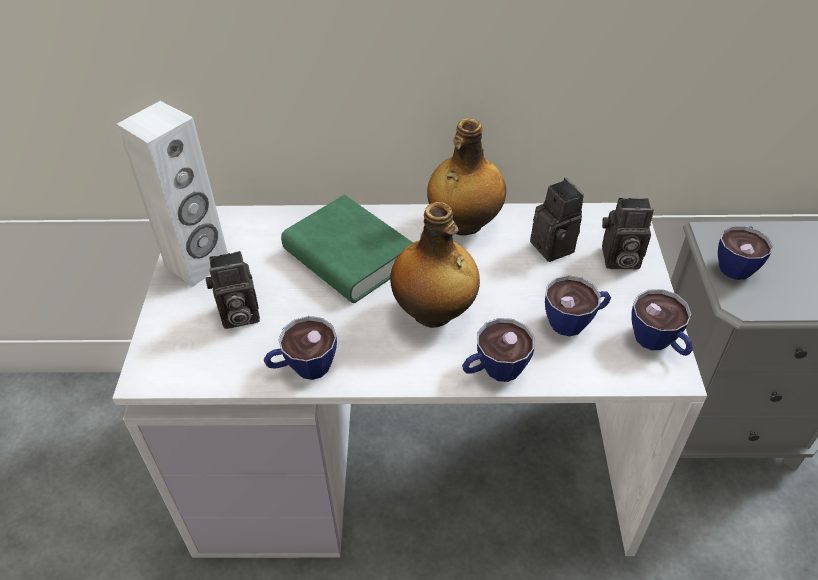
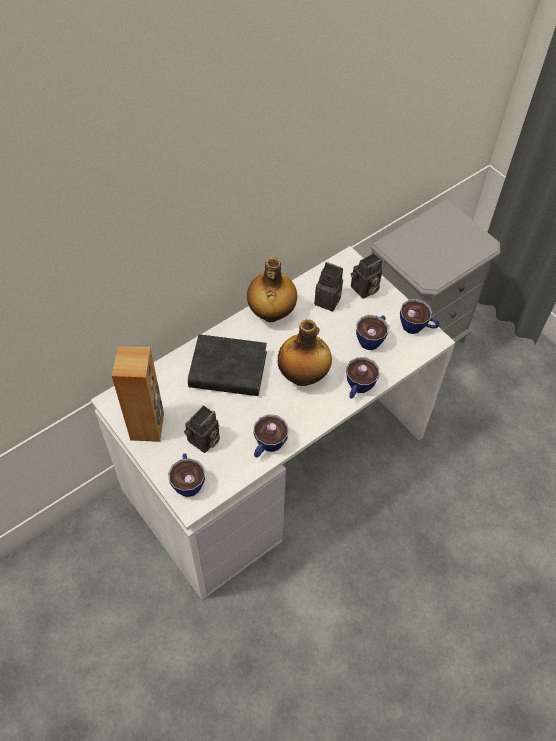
camera: 40 degrees left, 10 degrees up
(198, 264) = (148, 426): white speaker -> brown speaker
(348, 256) = (228, 370): green book -> black book
(737, 264) = (412, 257): cup -> cup (188, 481)

